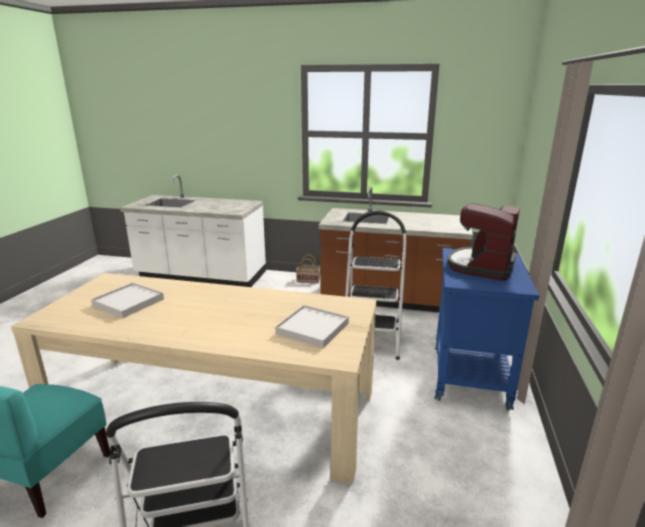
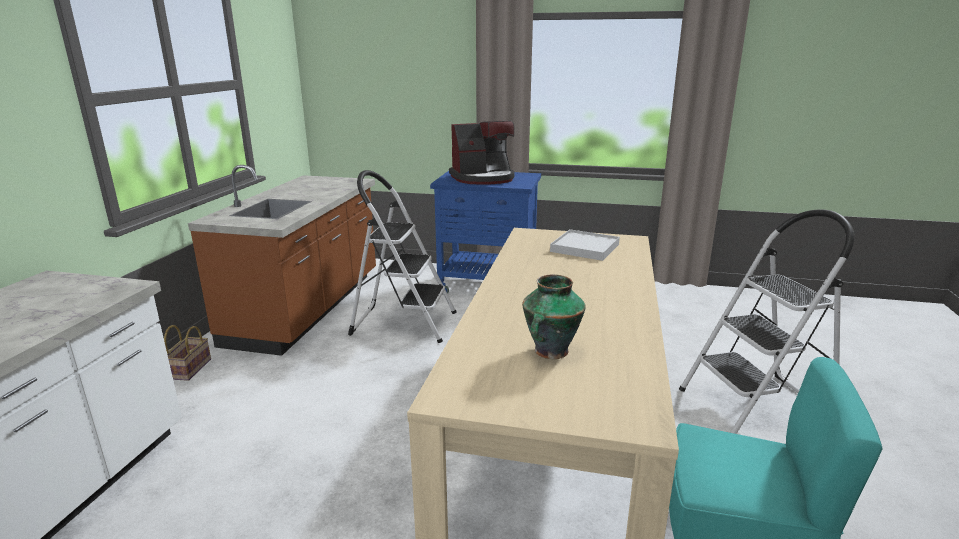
camera: 90 degrees left, 0 degrees up
(128, 302) = (550, 352): white tray -> vase
(481, 266) = (483, 178): coffee machine -> coffee machine turned 45 degrees counterclockwise

